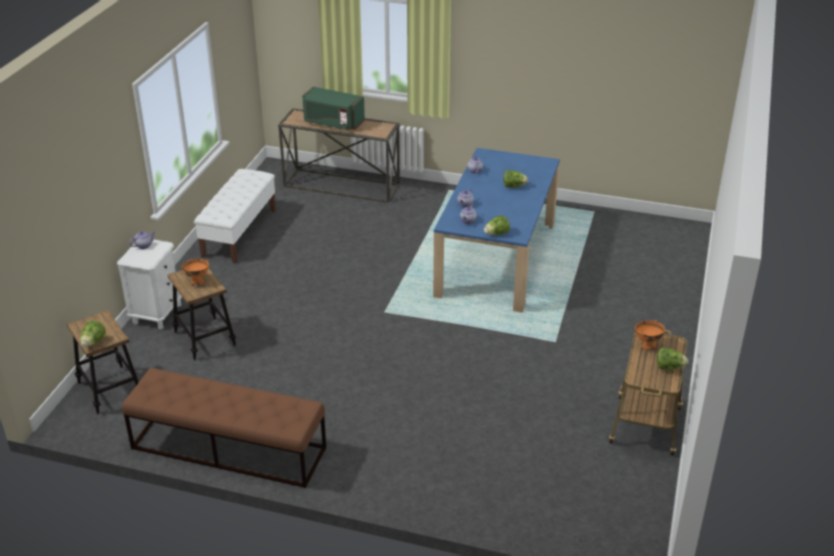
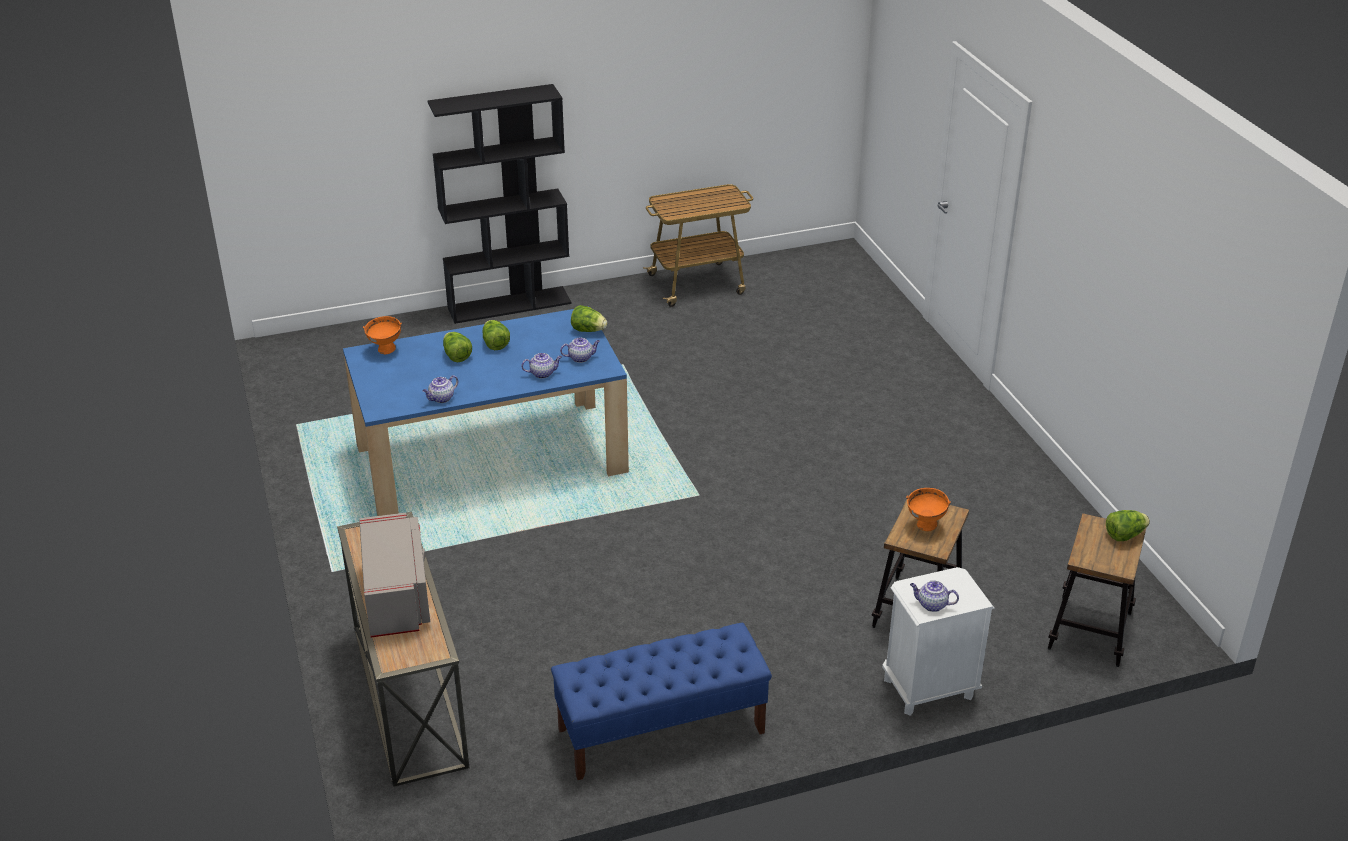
camera: 125 degrees left, 0 degrees up
(228, 448) = (1036, 491): brown bench -> none
(239, 233) = (660, 731): white bench -> blue bench
(333, 122) = (397, 597): green microwave -> grey microwave
(647, 346) = (684, 210): orange bowl -> orange bowl (386, 351)
(669, 367) = (703, 194): lettuce -> lettuce (495, 344)
(681, 325) = (510, 305): none -> black bookcase

